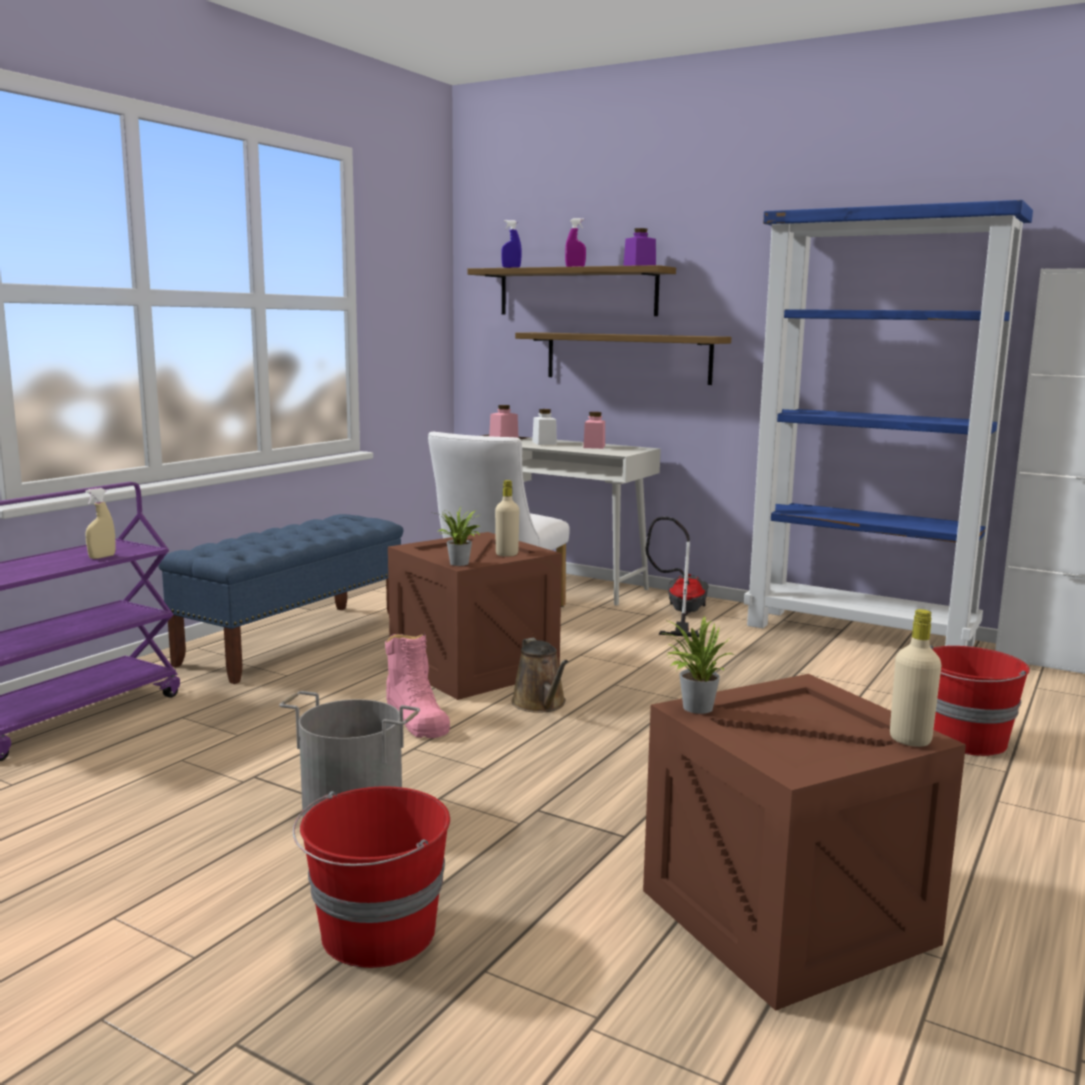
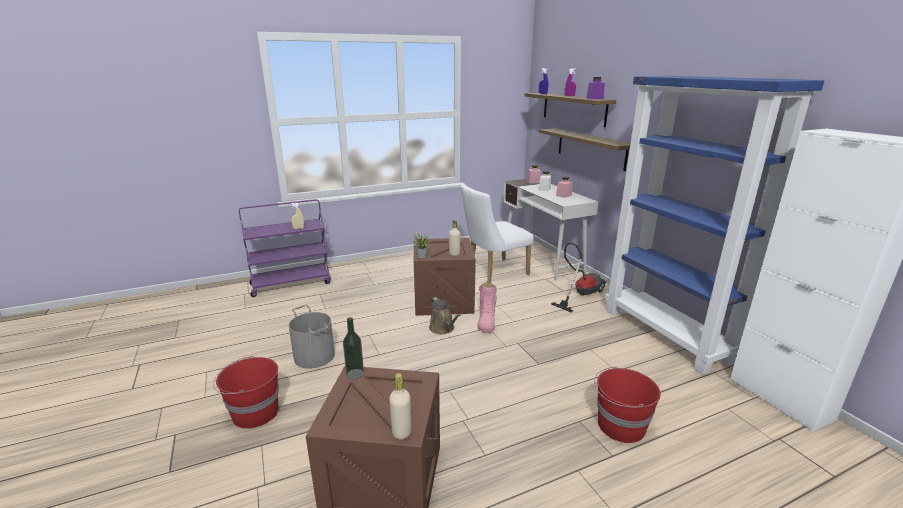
camera: 35 degrees right, 10 degrees up
(294, 641) = (397, 267): blue bench -> none
(416, 720) = (388, 321): pink boot -> pink boot (486, 321)
(541, 704) = (443, 328): brown watering can -> brown watering can turned 45 degrees counterclockwise
(693, 708) = (355, 374): potted plant -> bottle

